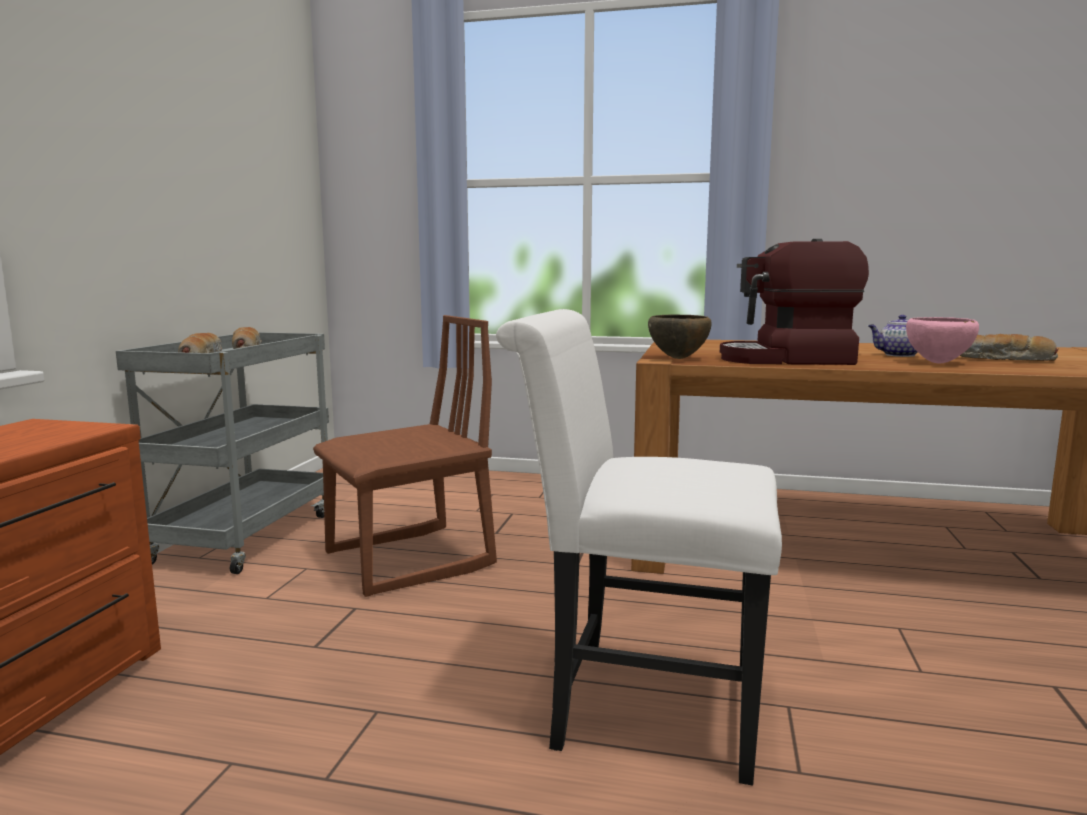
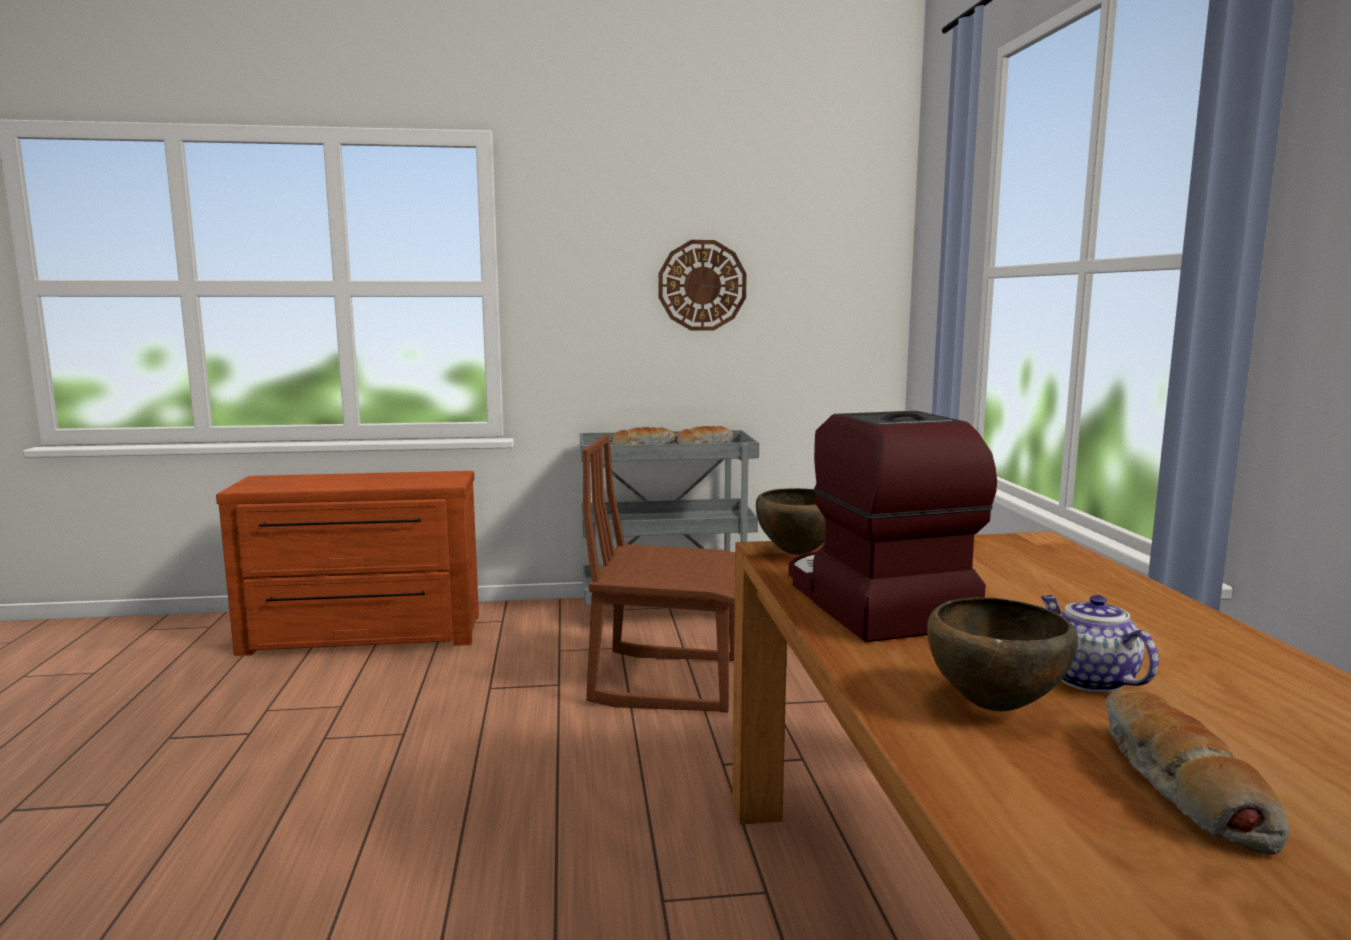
camera: 70 degrees right, 0 degrees up
(198, 172) = (702, 285): none -> wall clock
(409, 560) = (666, 681): brown chair -> brown chair turned 150 degrees clockwise
(638, 707) = (425, 846): white chair -> none
(939, 363) = (993, 707): pink bowl -> brown bowl

